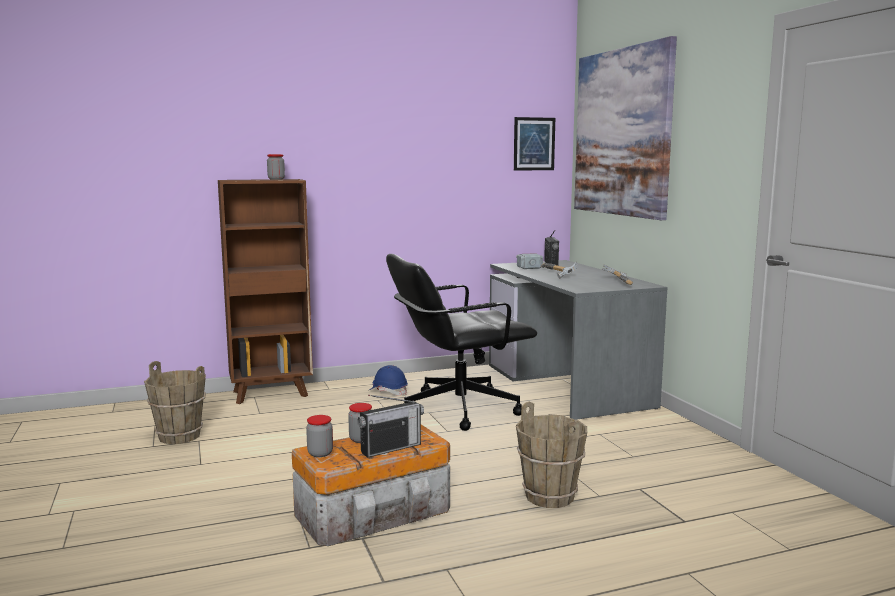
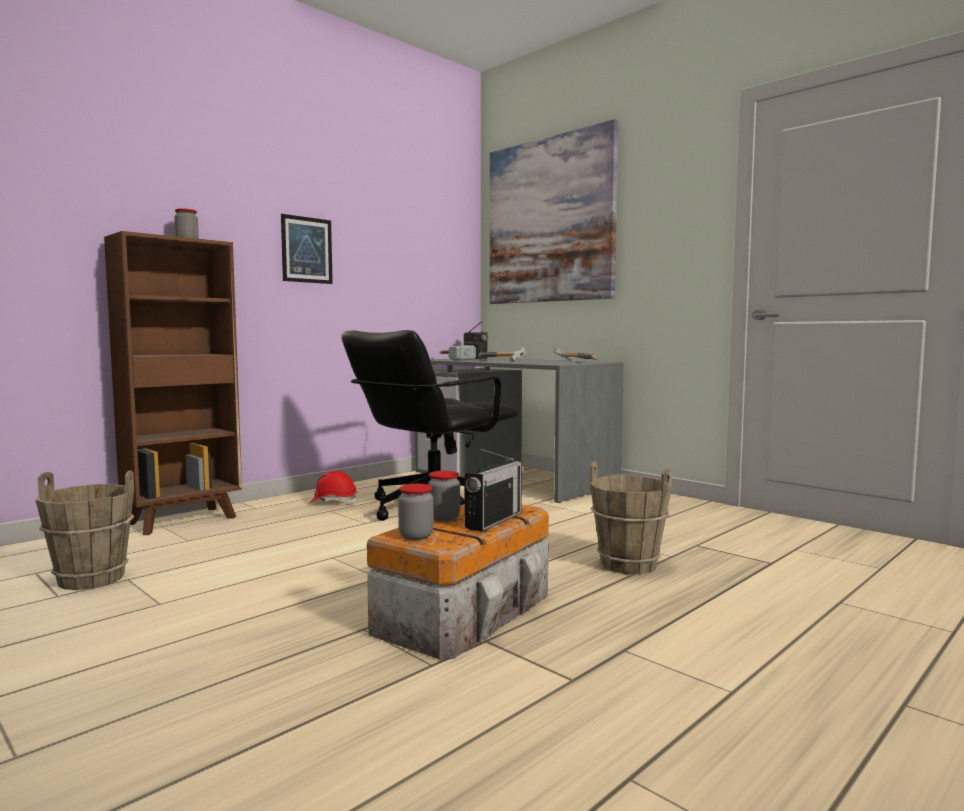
camera: 25 degrees left, 5 degrees down
(388, 391) = (333, 502): blue hard hat -> red hard hat
(534, 144) = (449, 236): picture -> picture (307, 250)

